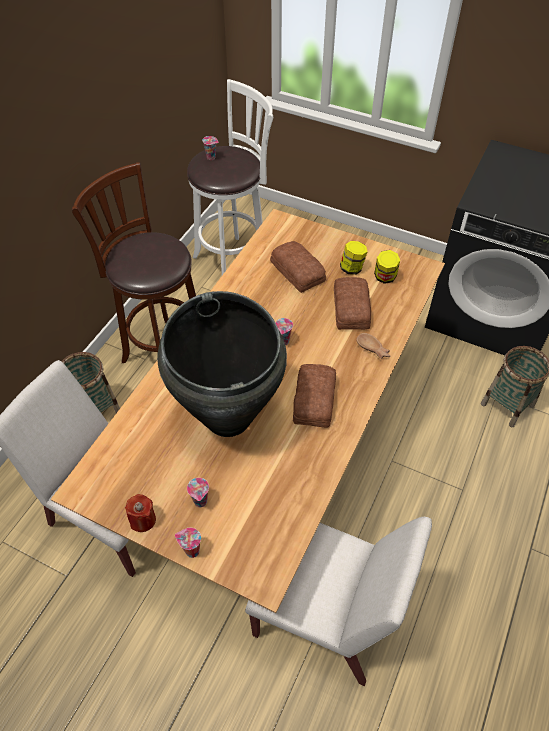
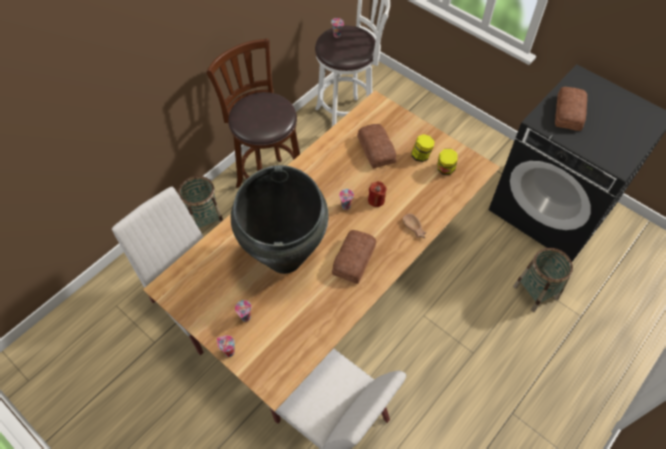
camera: 15 degrees right, 5 degrees up
(143, 520) = (201, 320): red candle -> red candle (376, 200)
(350, 309) = (407, 190): bread -> bread (567, 113)

